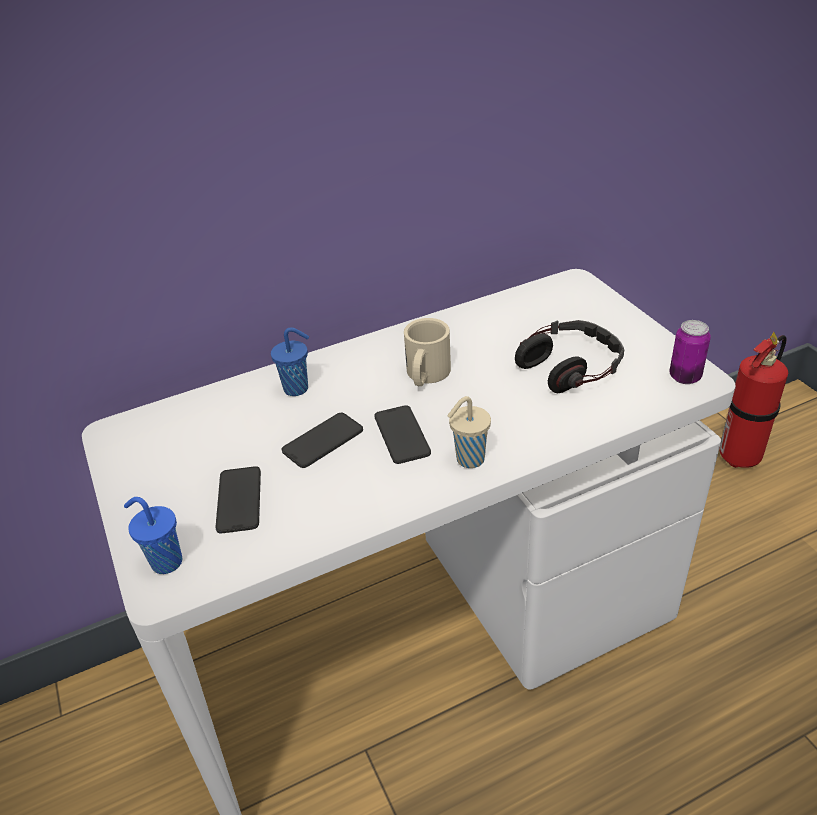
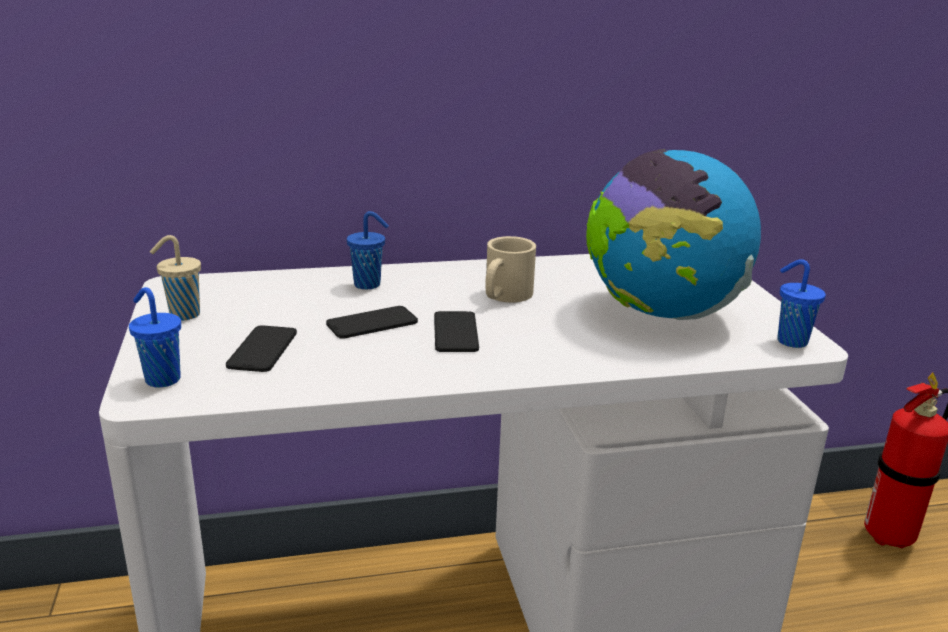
camera: 10 degrees right, 15 degrees down
(468, 460) = (516, 362): beige cup -> beige cup (182, 315)
(569, 365) = (661, 313): headphones -> globe
(685, 377) = (790, 341): can -> blue cup

